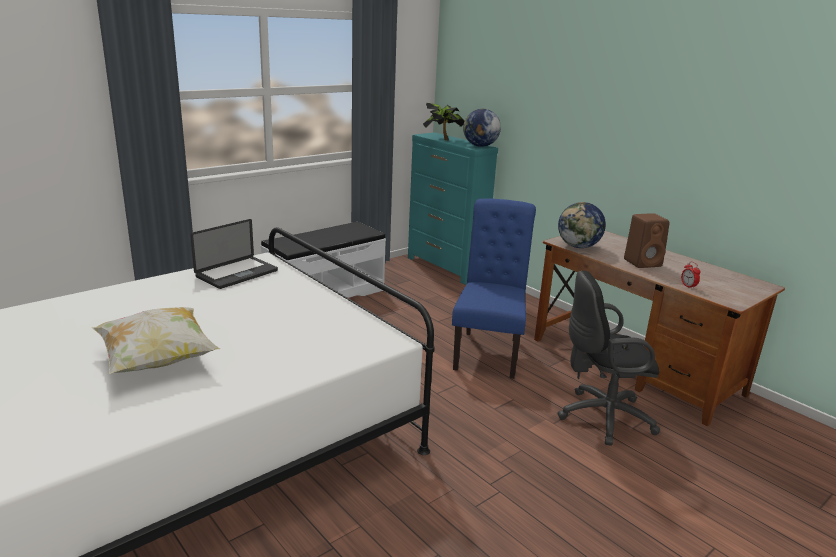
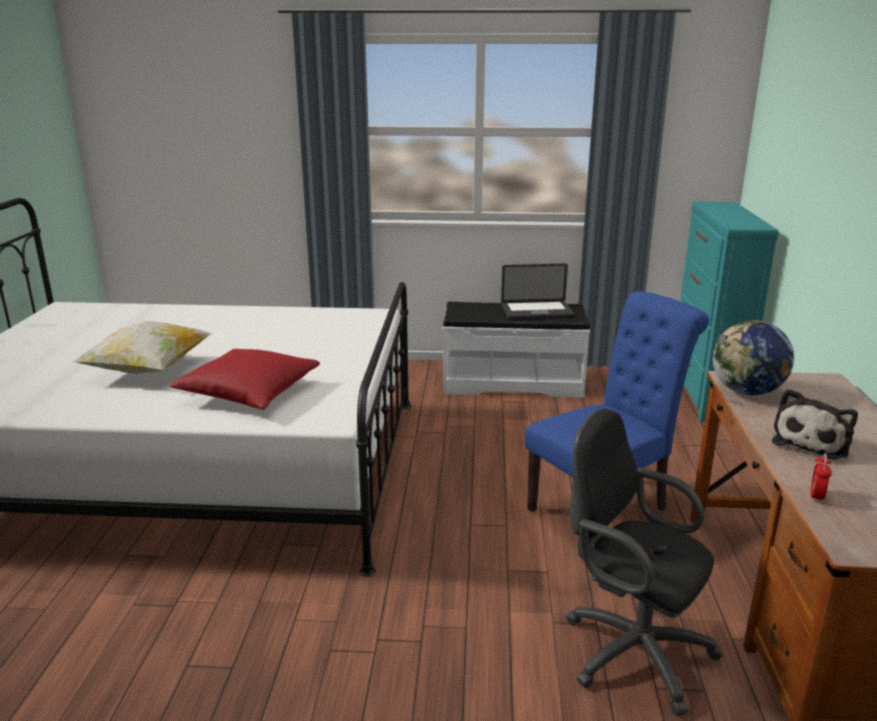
camera: 45 degrees right, 0 degrees up
(237, 274) = (332, 321): laptop -> laptop (537, 312)
(291, 345) = (249, 393): none -> red pillow
(442, 139) = (720, 210): potted plant -> none
(480, 146) = (752, 225): globe -> none
(643, 262) = (812, 442): brown speaker -> plush toy

